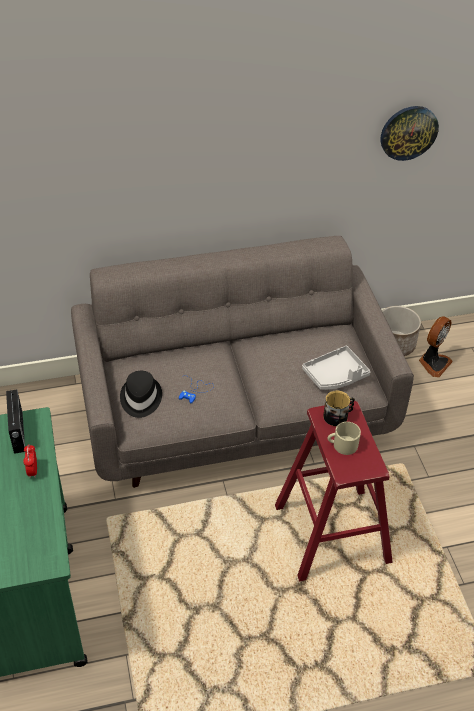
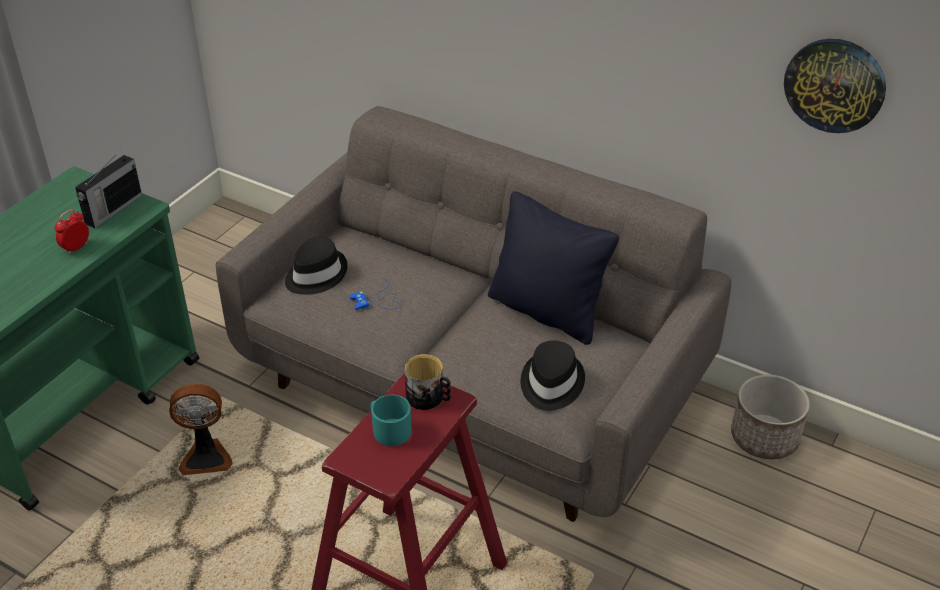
camera: 45 degrees right, 5 degrees down
(285, 339) = (547, 311): none -> black pillow
(335, 375) = (551, 383): grey tray -> black hat
(342, 445) = (388, 429): beige mug -> turquoise mug
(433, 363) = (791, 492): fan -> fan (206, 457)

